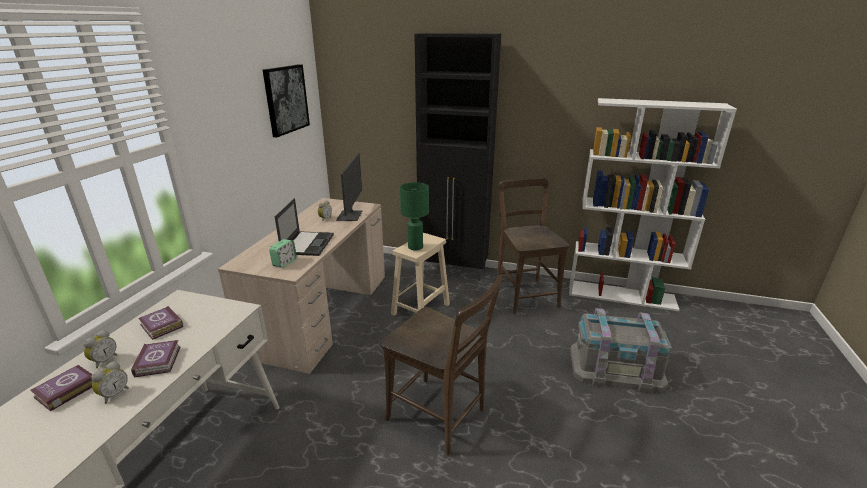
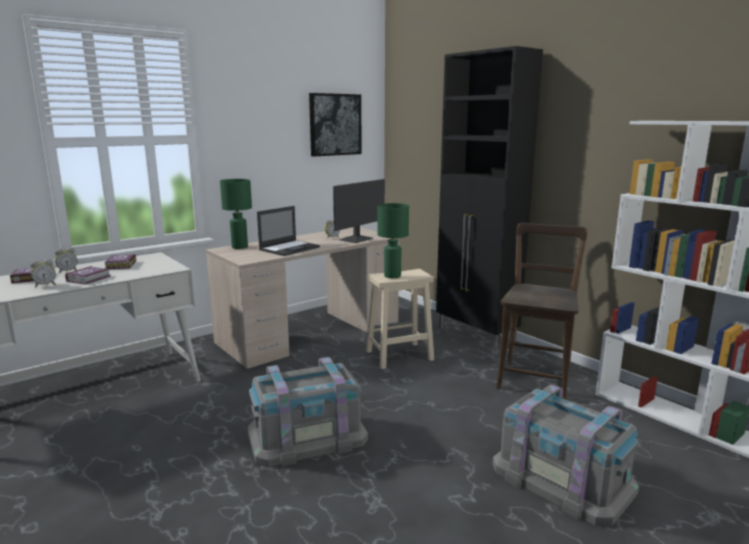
camera: 35 degrees right, 10 degrees down
(252, 255) = (239, 247): none -> green table lamp
(284, 263) = (252, 255): alarm clock -> none
(440, 417) = (307, 437): brown chair -> grey storage box

